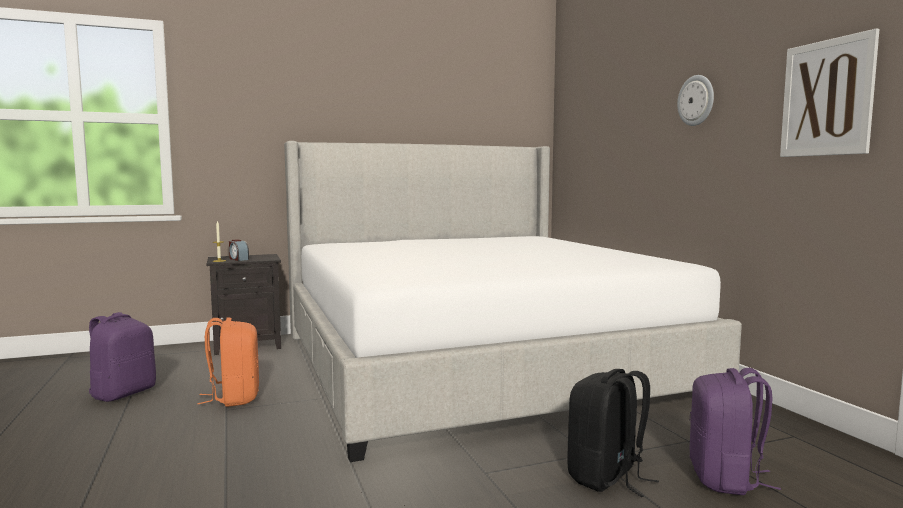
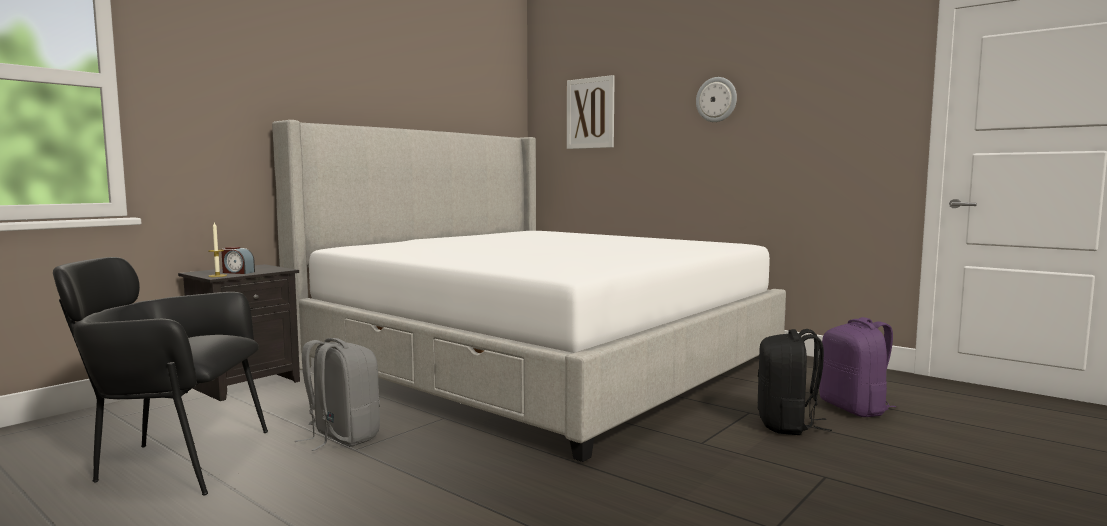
camera: 30 degrees left, 0 degrees up
(123, 393) = (173, 462): purple backpack -> black armchair
(234, 398) = (341, 437): orange backpack -> grey backpack
(827, 98) = (848, 104): picture -> picture (590, 113)

